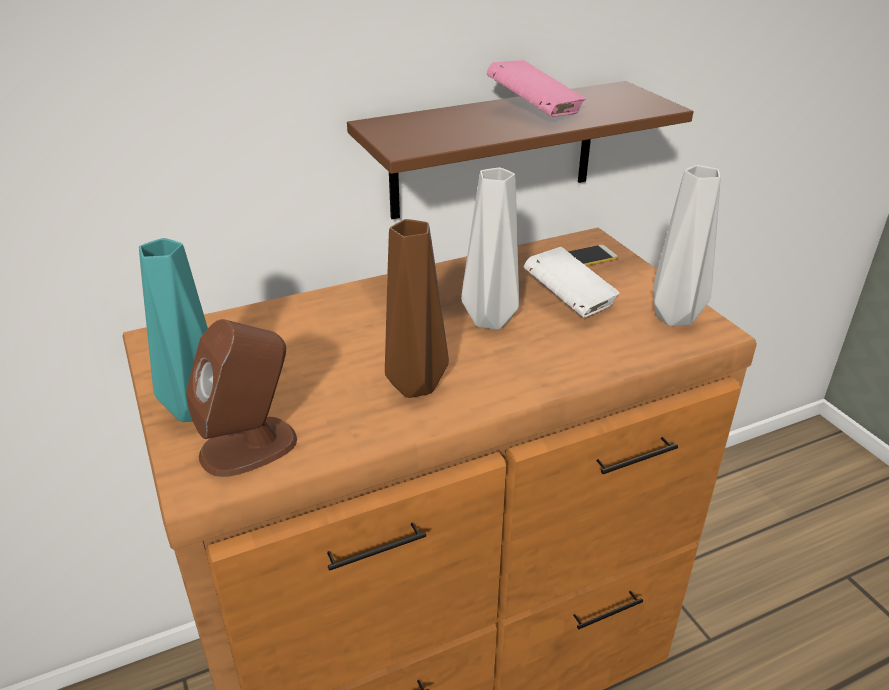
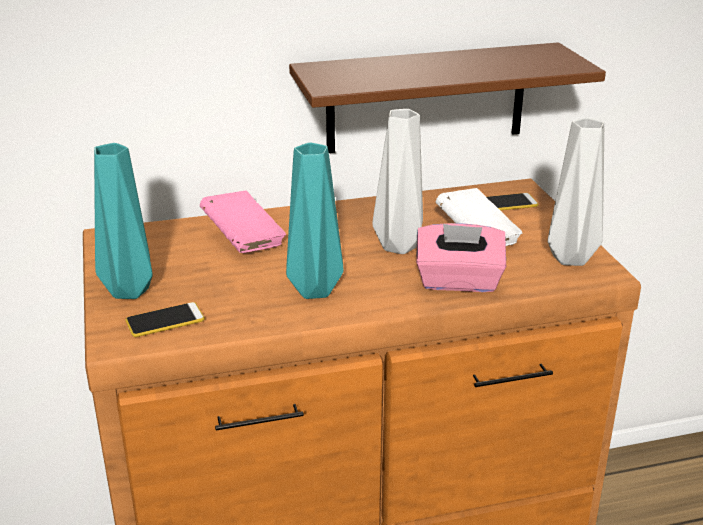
camera: 10 degrees right, 5 degrees down
(250, 446) = (165, 320): brown speaker -> phone
(415, 387) = (314, 292): brown vase -> turquoise vase
(534, 111) = (457, 64): pink book -> pink book (244, 240)
(569, 358) = (458, 282): none -> pink tissue box

